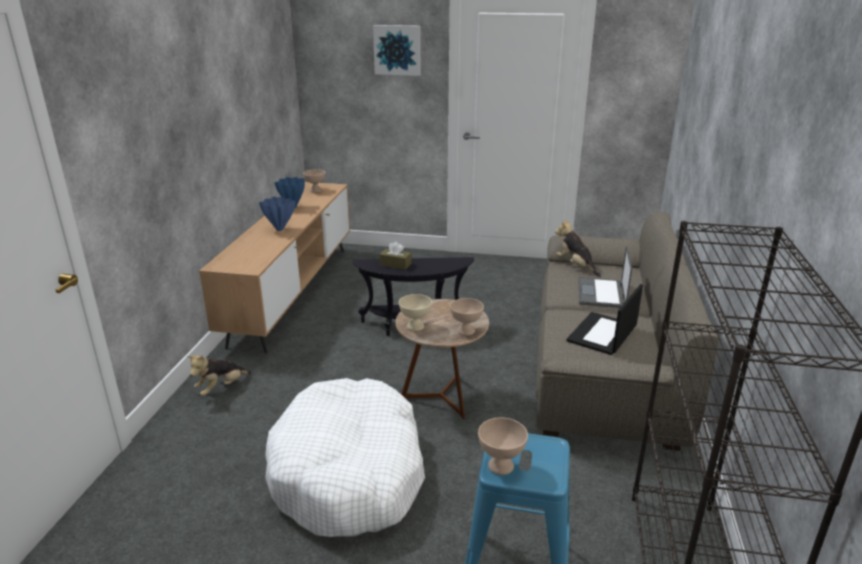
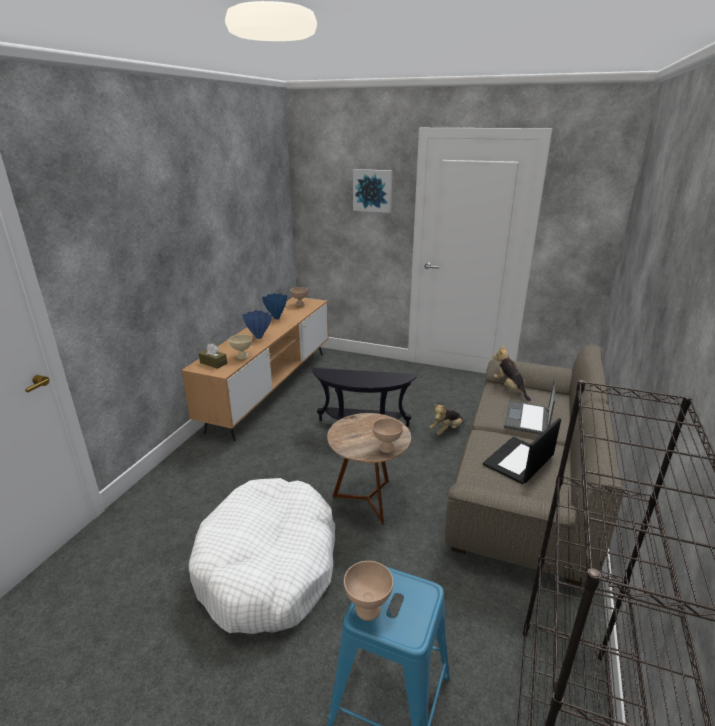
camera: 10 degrees right, 0 degrees up
(221, 388) = (189, 469): plush toy -> plush toy (446, 430)
(395, 264) = (347, 375): brown tissue box -> brown tissue box (213, 363)
(415, 326) = (343, 439): beige bowl -> beige bowl (242, 356)

